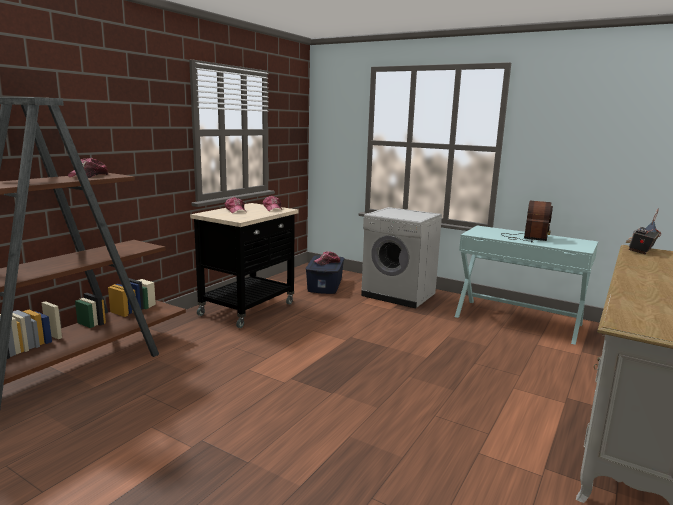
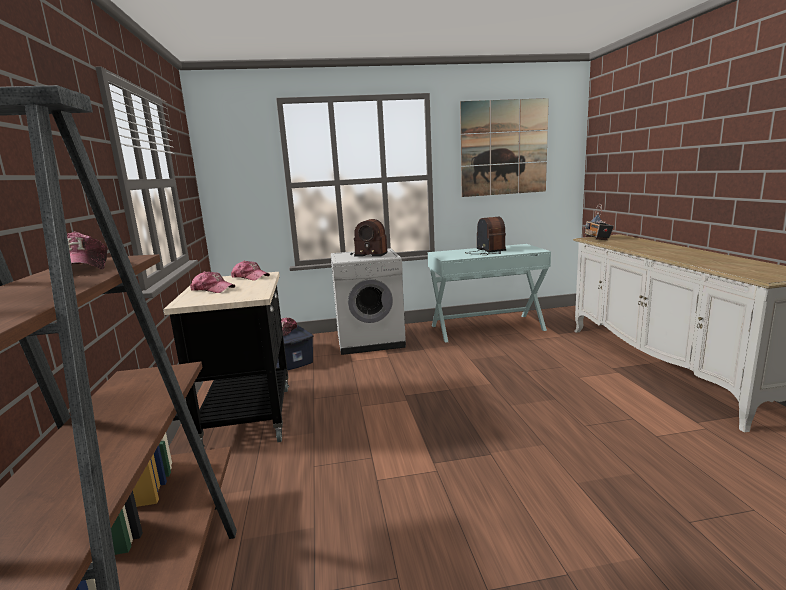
camera: 40 degrees left, 0 degrees up
(408, 214) = (369, 254): none -> radio
(593, 126) = (504, 148): none -> picture

